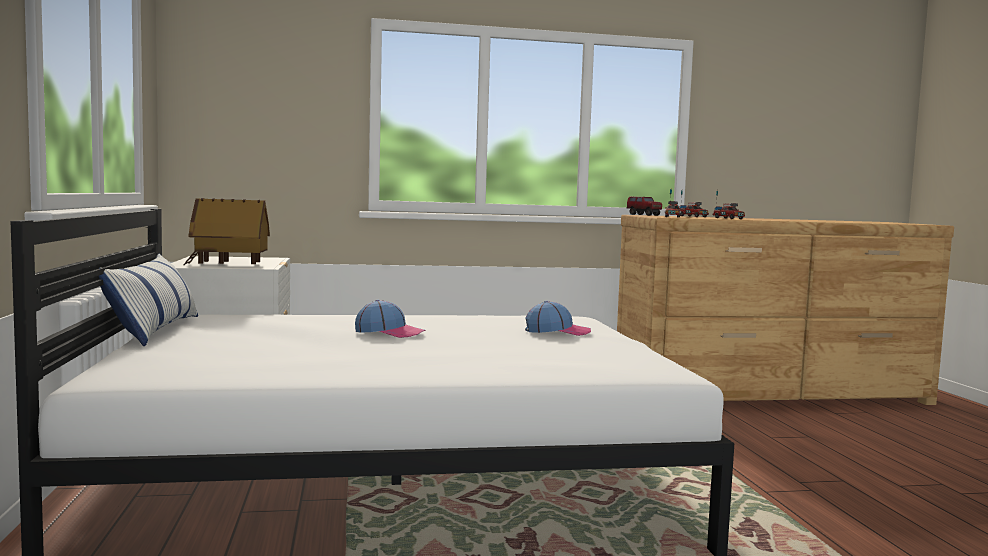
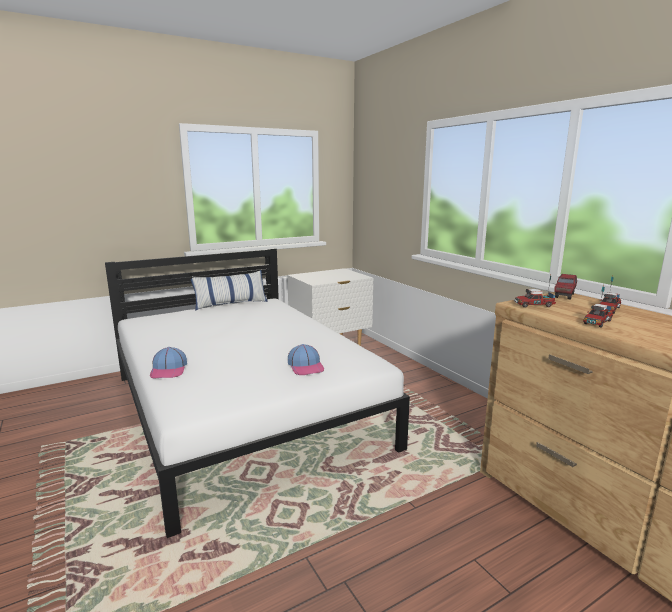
camera: 70 degrees right, 10 degrees up
(229, 264) = (317, 278): toy house -> none
(390, 332) = (255, 334): cap -> cap (169, 370)

